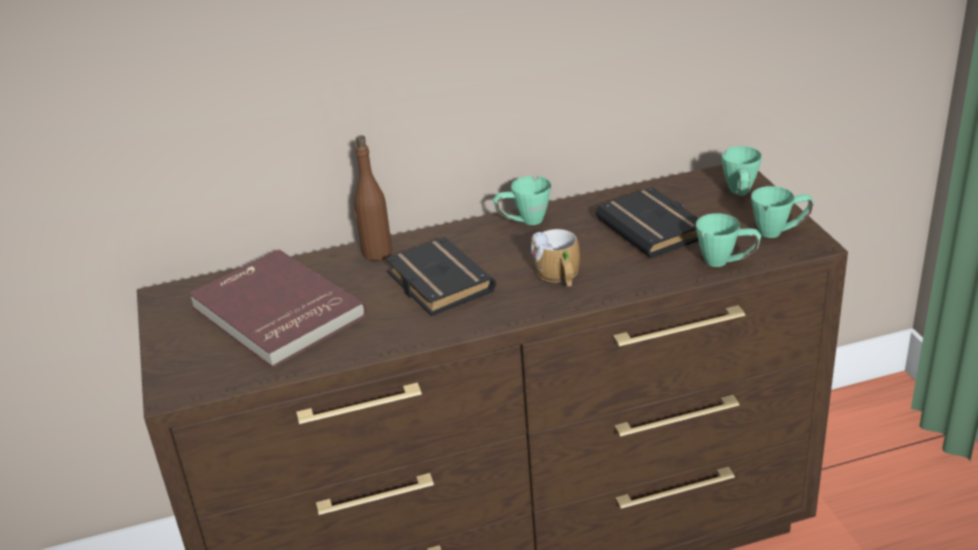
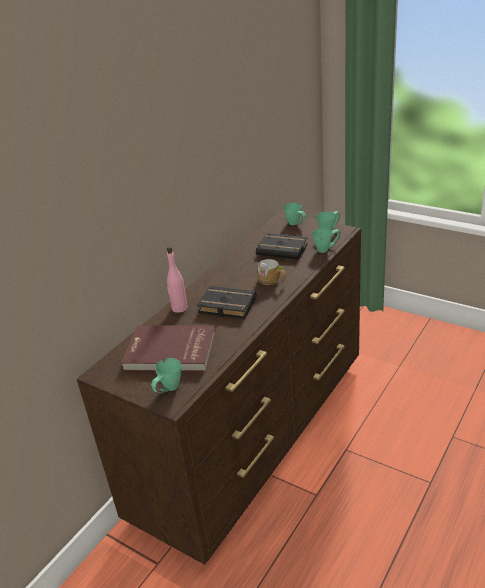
camera: 40 degrees left, 0 degrees up
(377, 253) = (179, 308): brown bottle -> pink bottle
(523, 222) = (226, 269): green mug -> green mug (168, 390)

